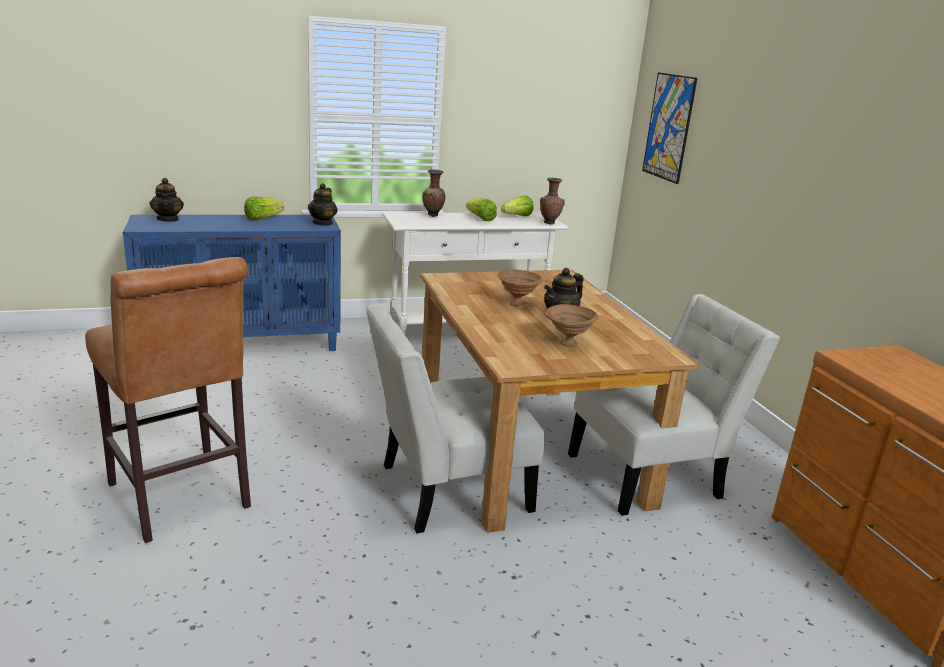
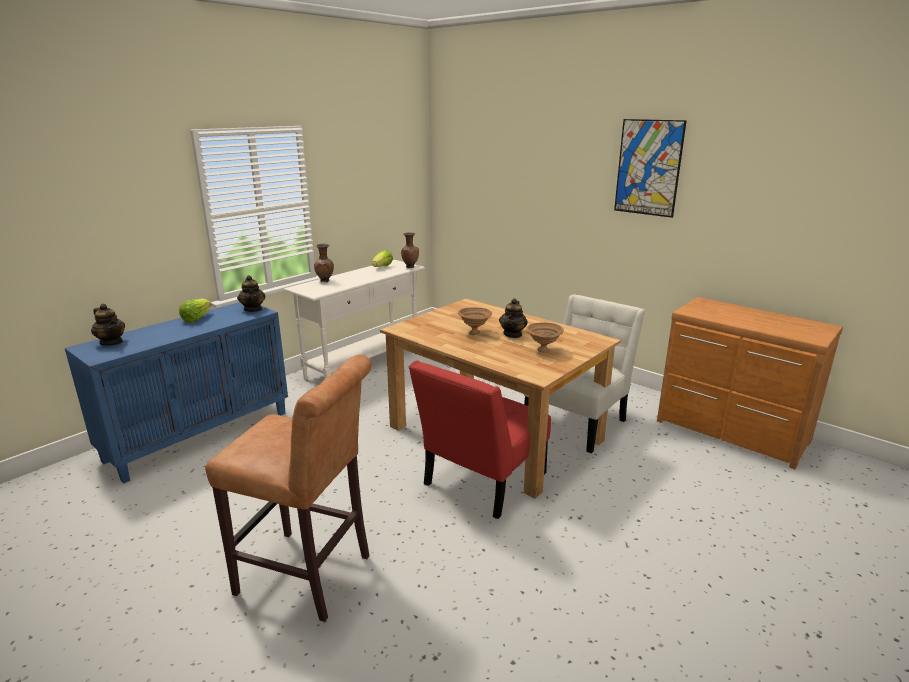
camera: 30 degrees left, 0 degrees up
(446, 490) = (481, 482): white chair -> red chair
(480, 219) = (361, 275): lettuce -> none
(668, 127) = (470, 181): picture -> picture (648, 168)

